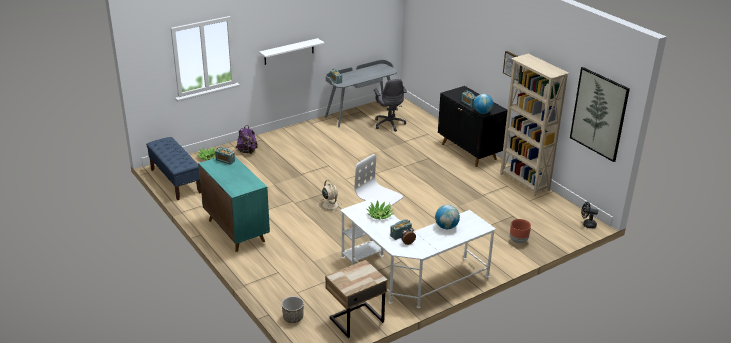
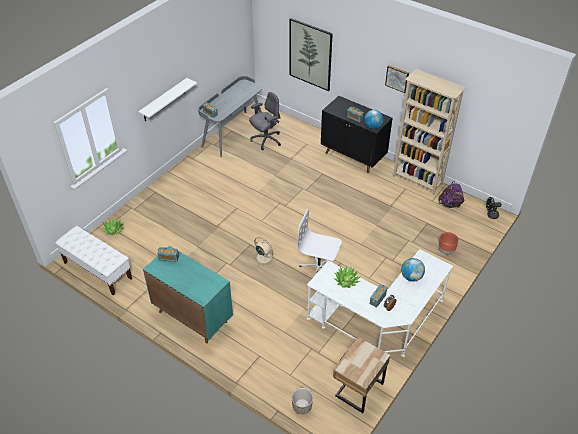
camera: 20 degrees left, 15 degrees up
(175, 181) = (97, 270): blue bench -> white bench
(247, 151) = (149, 211): purple backpack -> purple backpack (450, 204)
(389, 124) = (266, 140): grey office chair -> grey office chair turned 90 degrees counterclockwise
(599, 114) = (499, 122): picture -> picture (310, 54)

